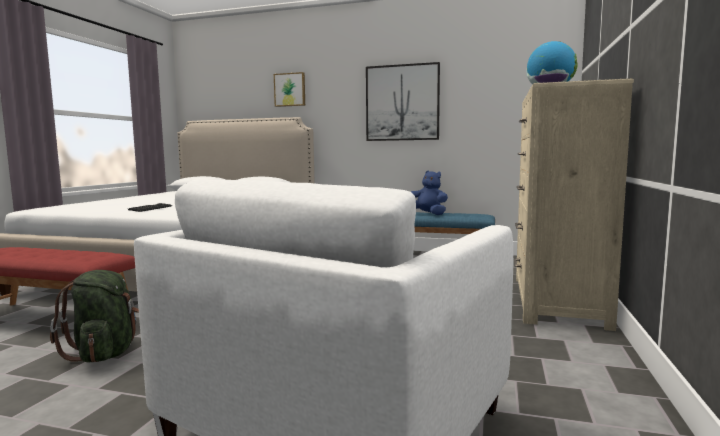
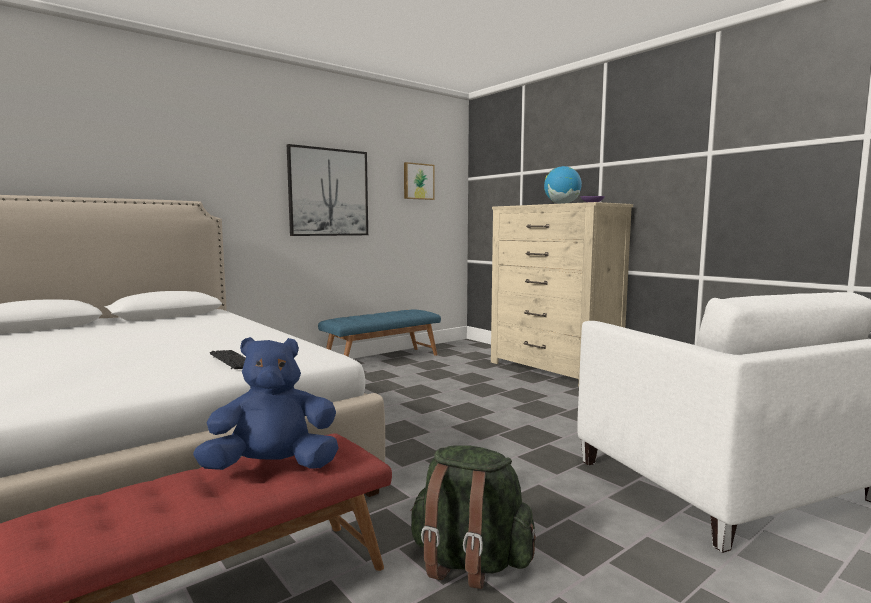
camera: 55 degrees left, 0 degrees up
(290, 90) = (174, 159): picture -> picture (418, 181)
(427, 214) = (373, 316): blue plush toy -> blue plush toy (273, 467)

